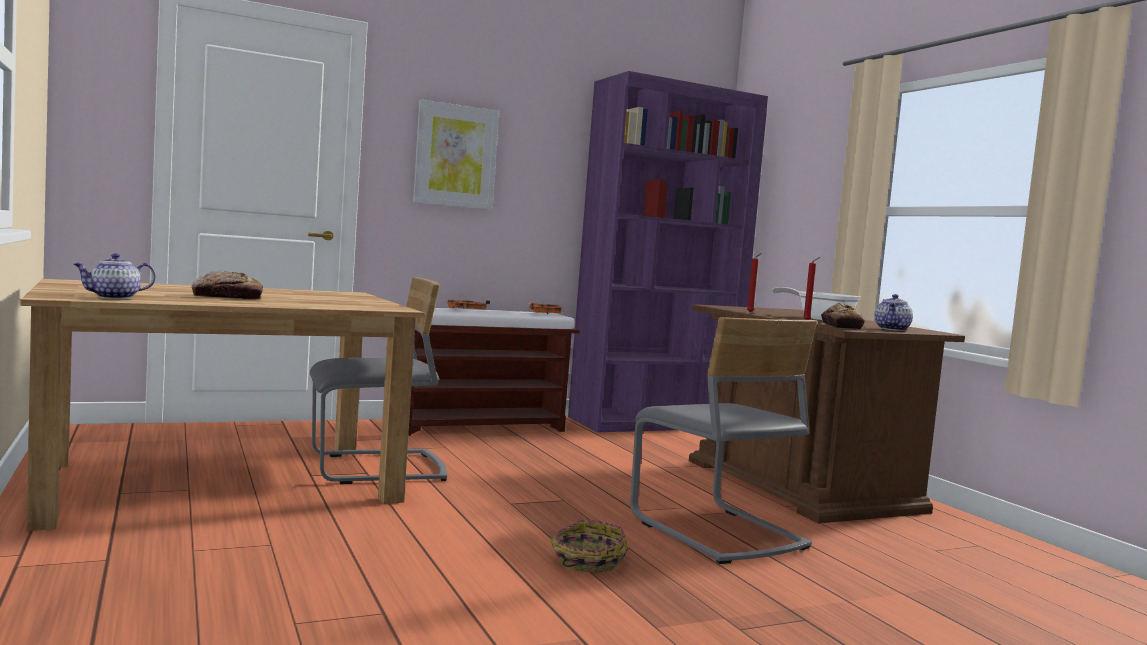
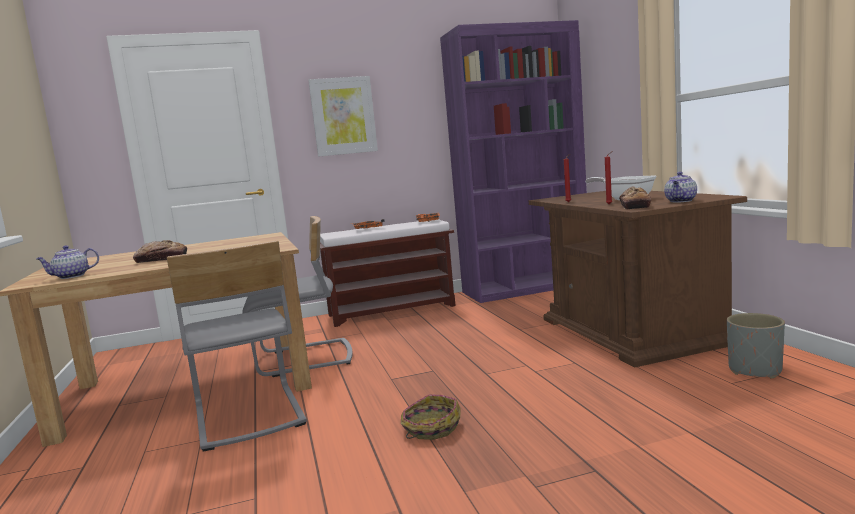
camera: 10 degrees right, 5 degrees up
(716, 532) = (545, 387): grey chair -> grey chair (247, 416)
(957, 540) = (755, 370): none -> grey planter

